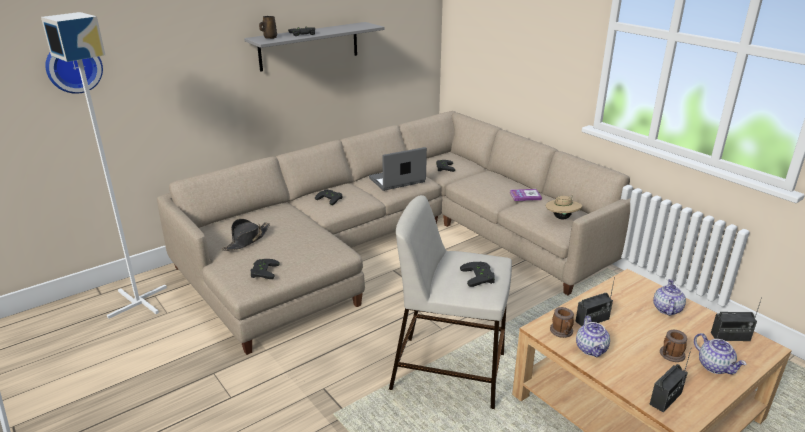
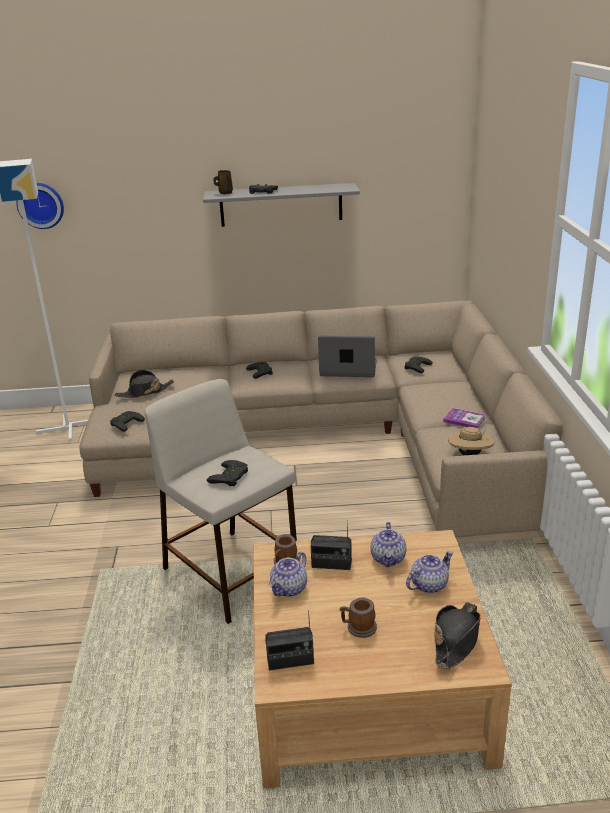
camera: 35 degrees right, 0 degrees up
(715, 366) = (389, 658): teapot -> teapot (388, 559)
(730, 337) = (456, 640): radio -> black hat

